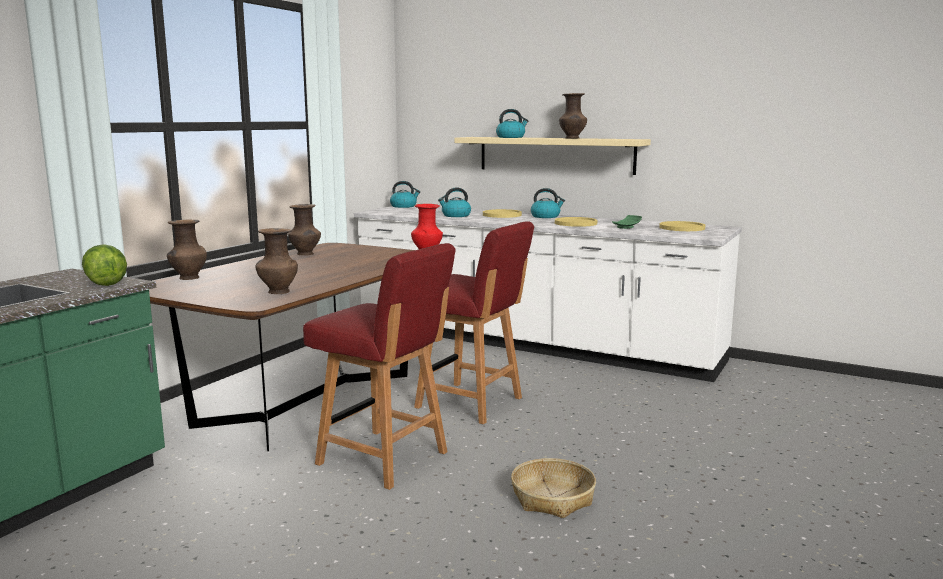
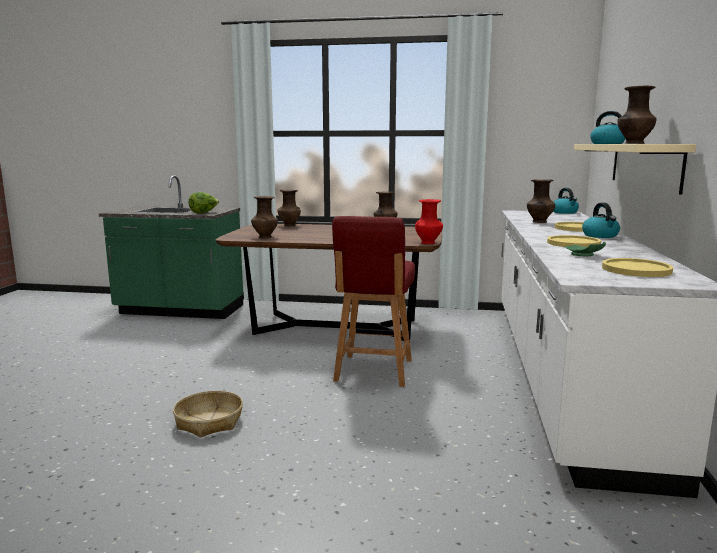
camera: 70 degrees right, 0 degrees up
(384, 459) = (254, 362): red chair -> none
(455, 215) = (539, 222): kettle -> brown vase

